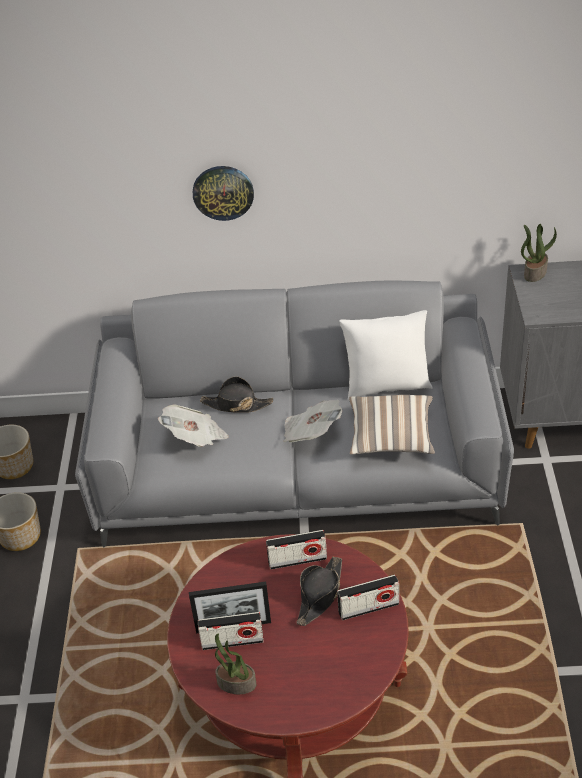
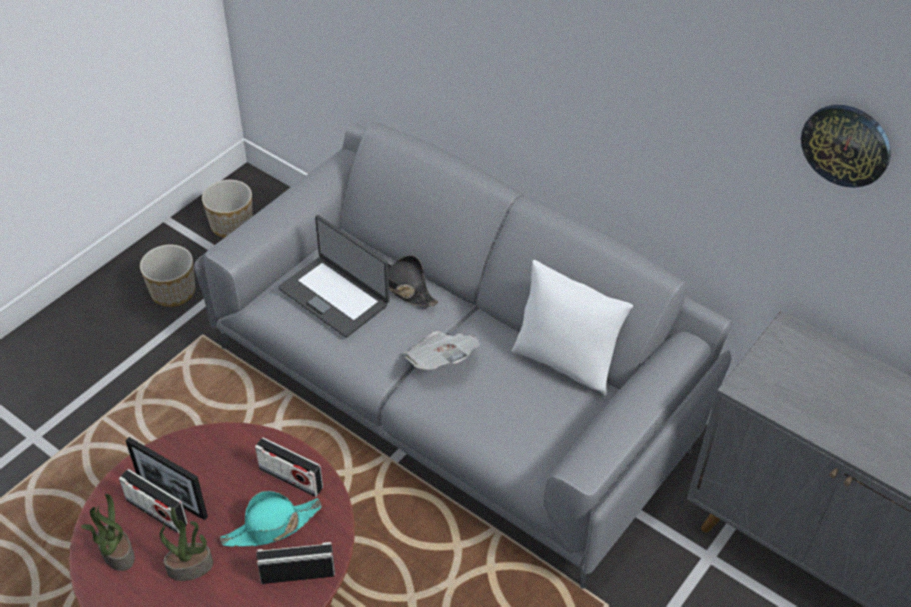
camera: 35 degrees right, 5 degrees up
(196, 438) = (335, 296): newspaper -> laptop
(223, 192) = (489, 52): wall clock -> wall clock (846, 145)
(320, 595) = (272, 527): black hat -> turquoise hat
(368, 608) = (297, 573): radio -> radio turned 150 degrees clockwise
(391, 437) = (508, 418): pillow -> none
(535, 272) = (800, 337): potted plant -> potted plant (190, 566)

